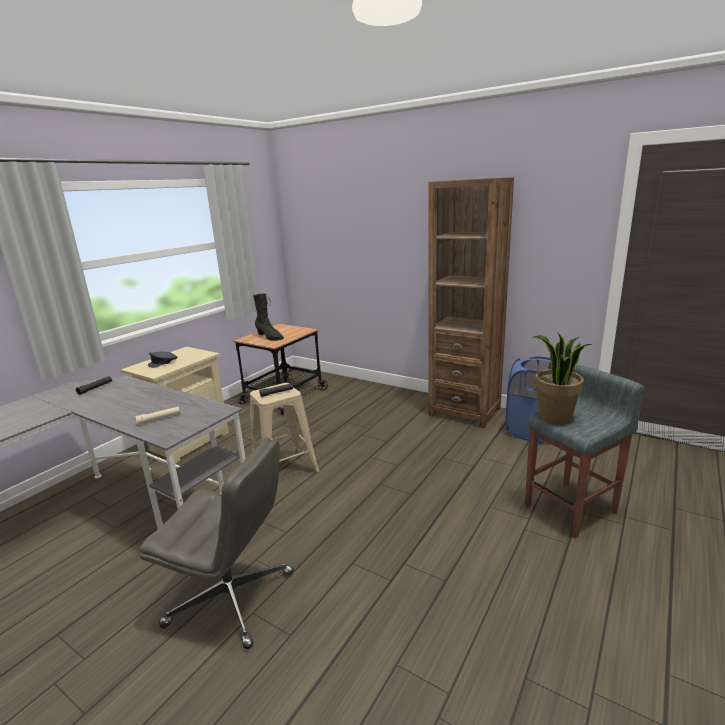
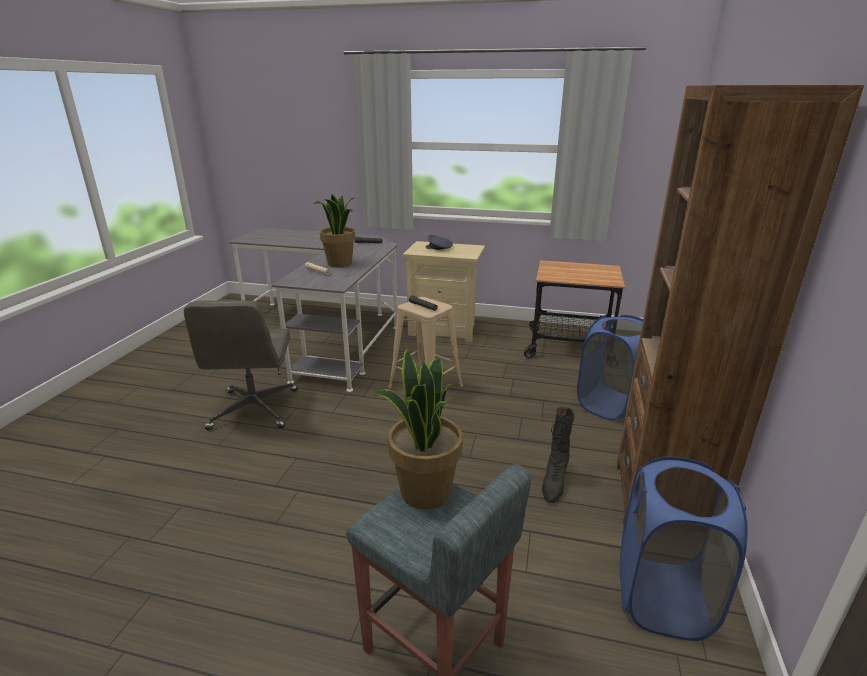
camera: 70 degrees right, 5 degrees up
(147, 406) = (340, 263): none -> potted plant
(269, 337) = (564, 271): black boot -> black boot (554, 483)
(368, 402) = (610, 405): none -> blue laundry basket

